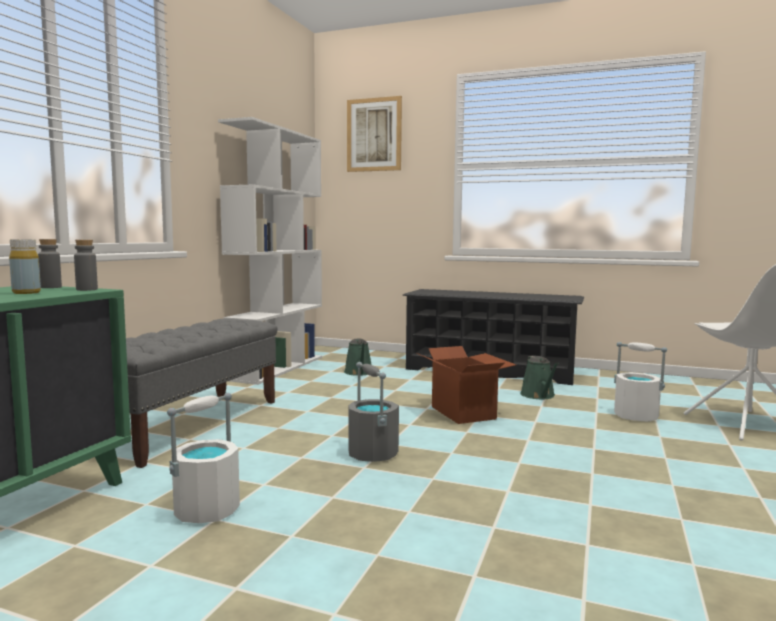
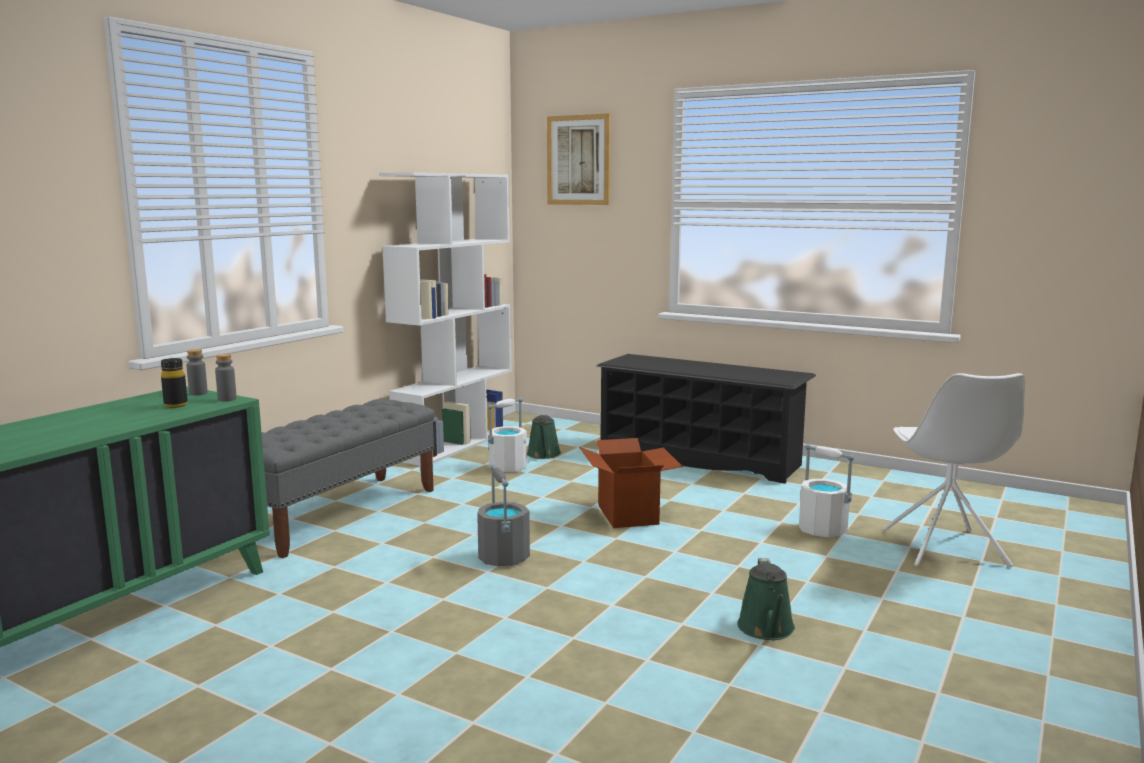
camera: 10 degrees right, 5 degrees up
(26, 292) = (176, 405): yellow bottle -> black bottle
(207, 510) = (328, 603): white bucket -> white bucket (508, 467)
(539, 395) = (731, 496): green watering can -> green watering can (767, 629)

